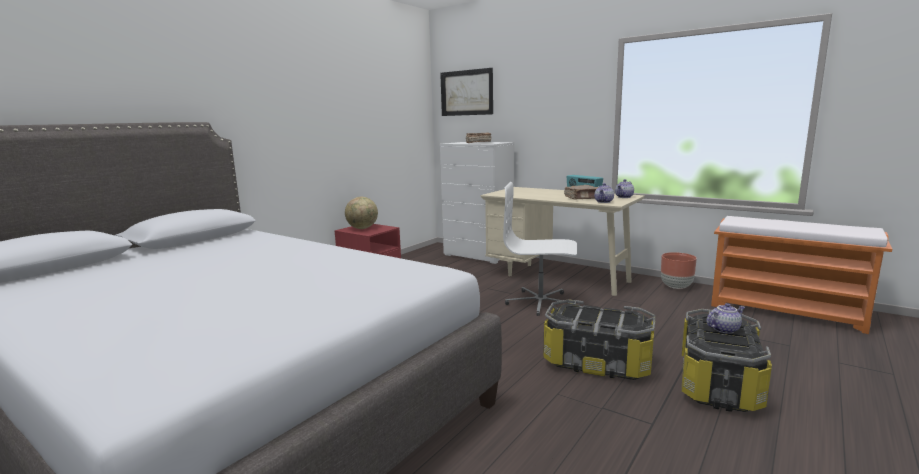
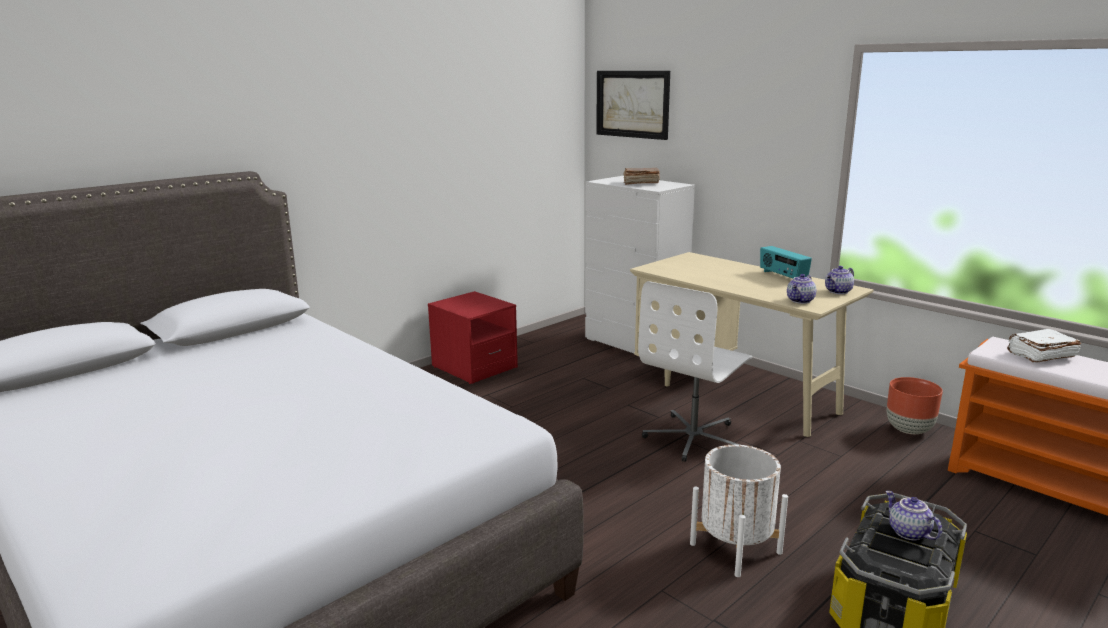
camera: 10 degrees right, 5 degrees up
(362, 228) = (466, 303): globe -> none
(540, 302) = (694, 438): white office chair -> white office chair turned 75 degrees counterclockwise
(582, 198) = (773, 289): brown book -> none
(597, 362) = (735, 548): storage box -> white planter
(723, 329) = (908, 532): teapot -> teapot turned 105 degrees counterclockwise
(763, 221) = (1040, 355): none -> white book

